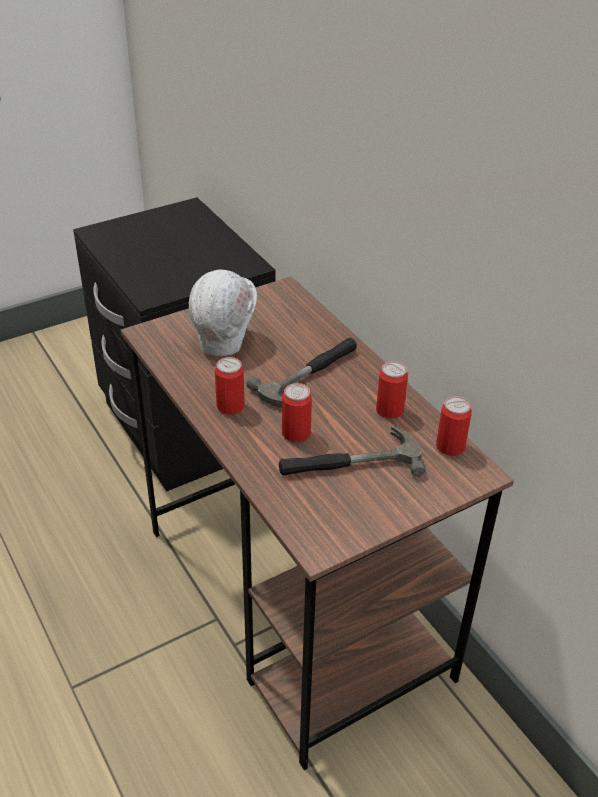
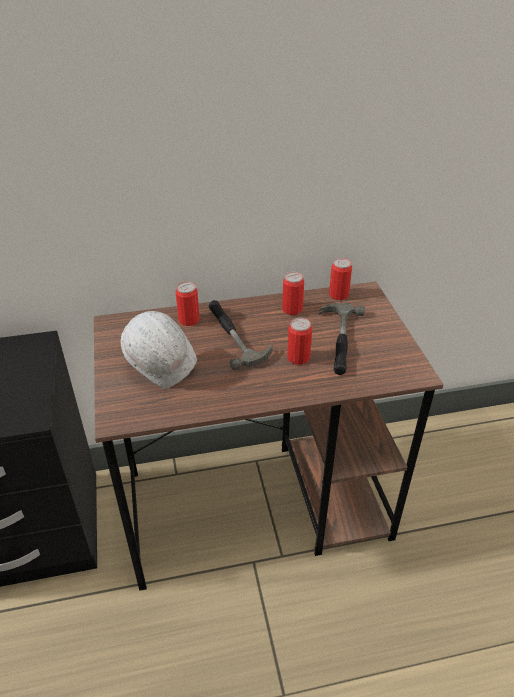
camera: 70 degrees left, 0 degrees up
(230, 406) = (250, 385): can -> can (189, 320)

